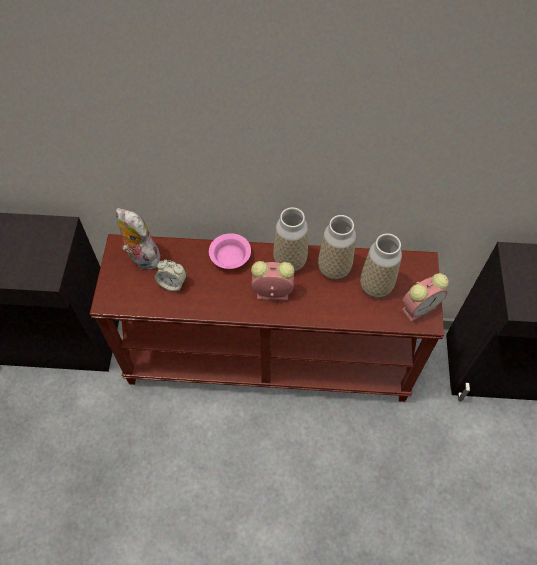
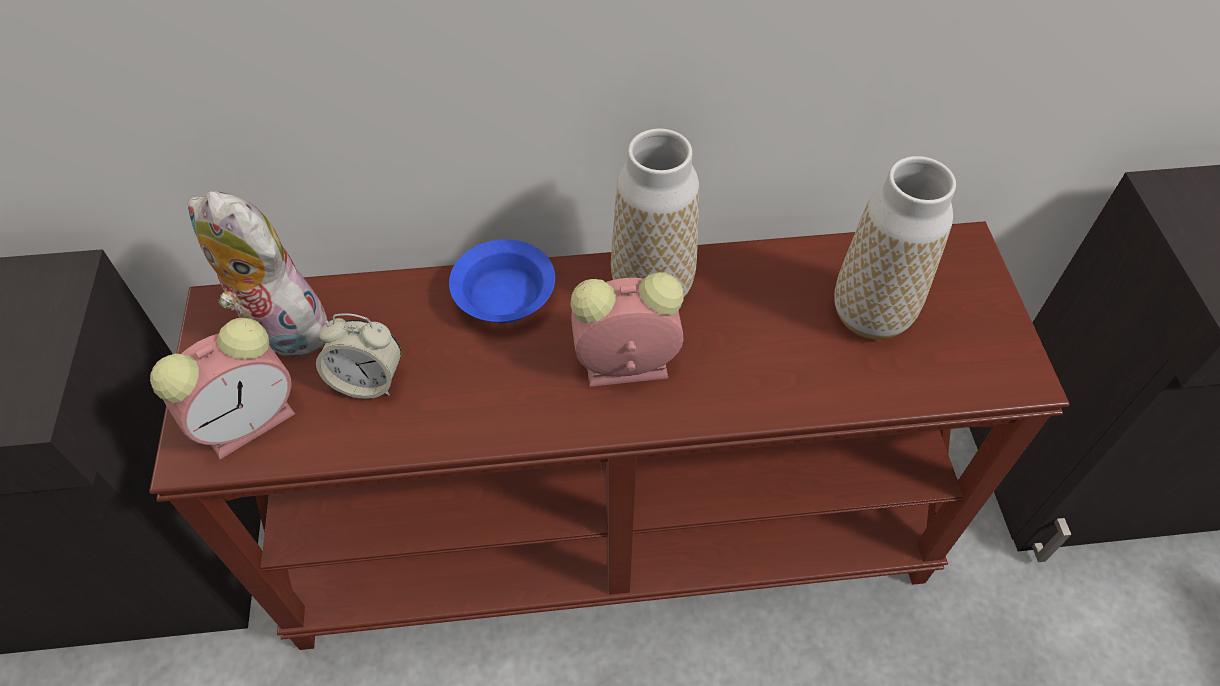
camera: 10 degrees left, 5 degrees down
(231, 257) = (507, 298): pink bowl -> blue bowl
(334, 268) = (761, 289): vase -> none
(420, 307) = (990, 347): alarm clock -> alarm clock (251, 419)

